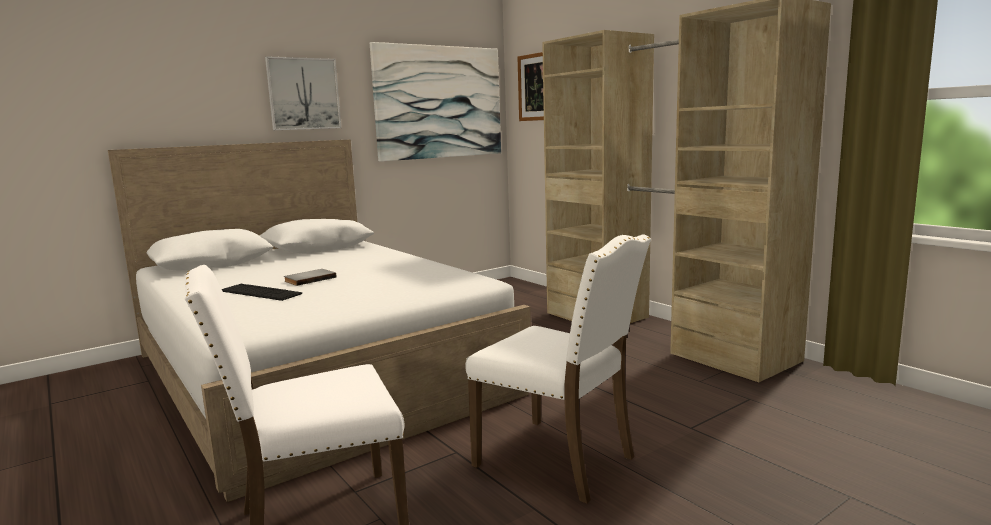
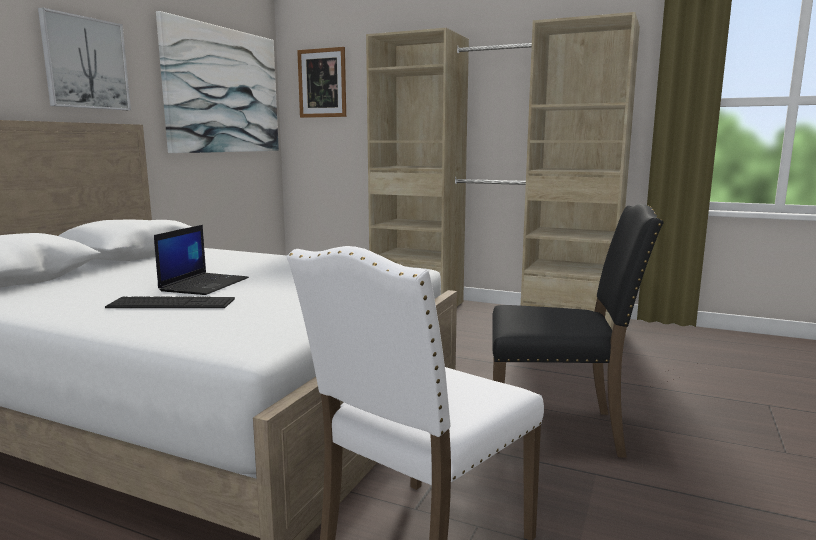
camera: 30 degrees left, 0 degrees up
(309, 279) = (204, 284): grey book -> laptop
(559, 460) = (557, 429): white chair -> black chair

